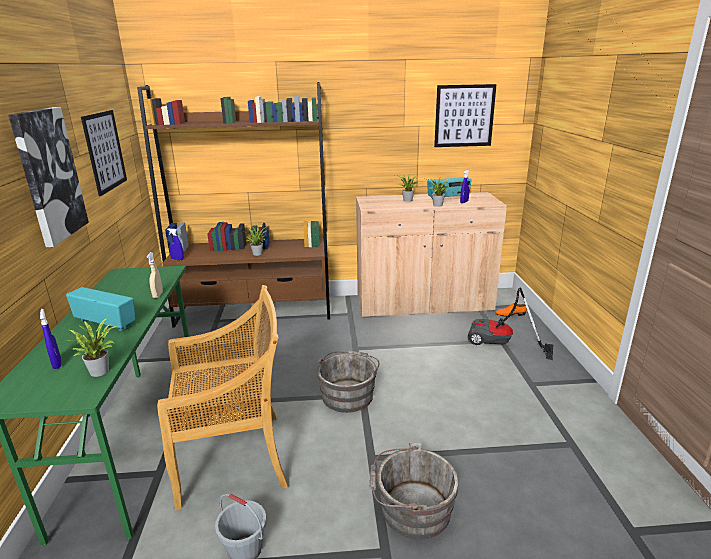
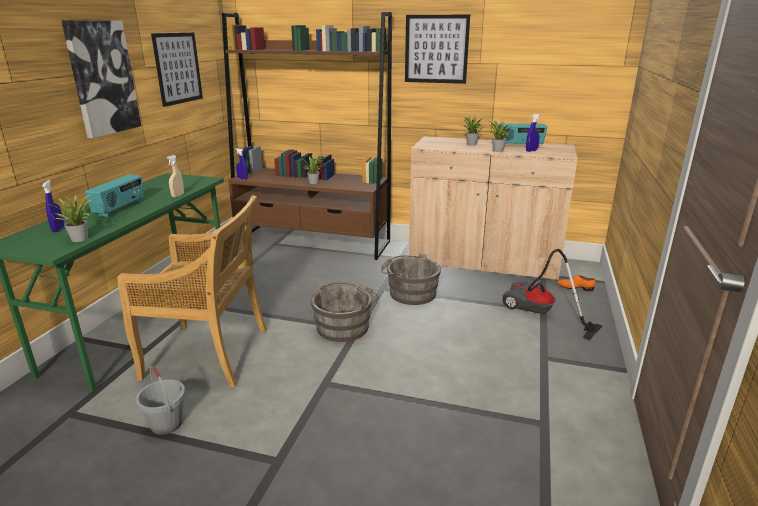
camera: 20 degrees right, 0 degrees up
(106, 323) = (120, 208): radio -> radio turned 60 degrees clockwise
(411, 509) = (327, 435): grey bucket -> grey bucket (410, 293)
(464, 116) = (550, 54): picture -> picture (436, 49)

